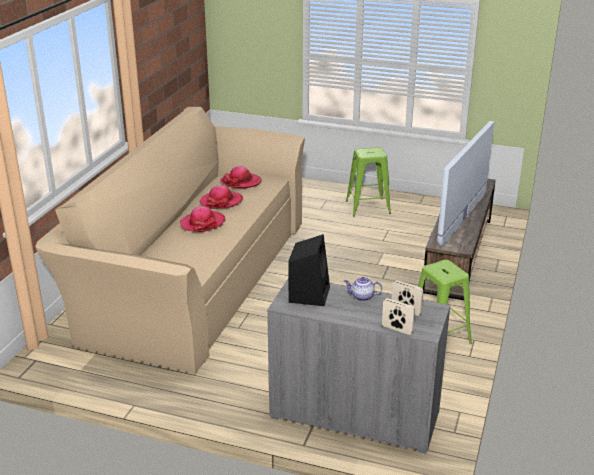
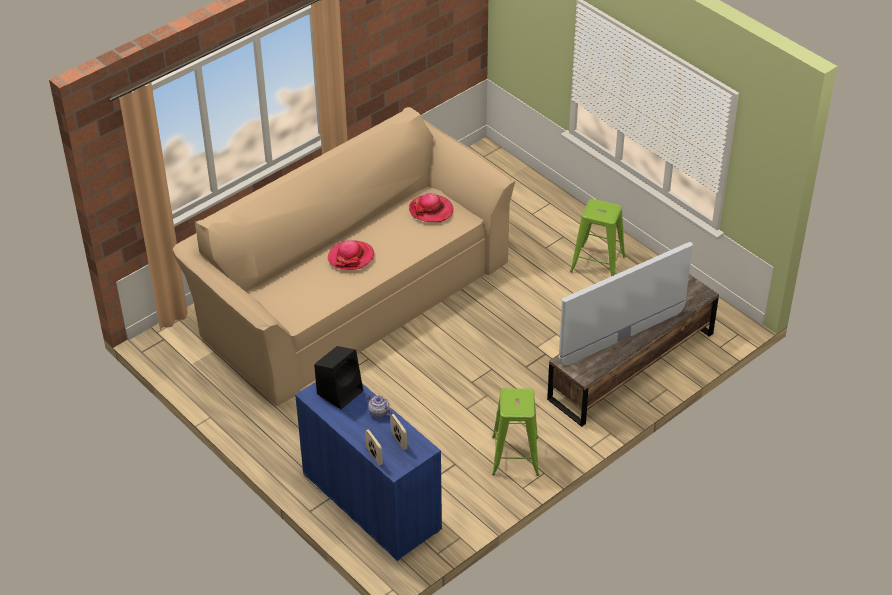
camera: 30 degrees right, 15 degrees up
(221, 201) = (390, 233): hat -> none
(354, 415) = (371, 502): grey cabinet -> blue cabinet

